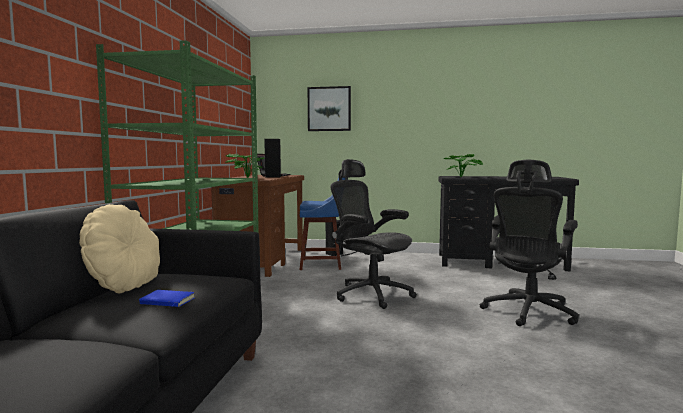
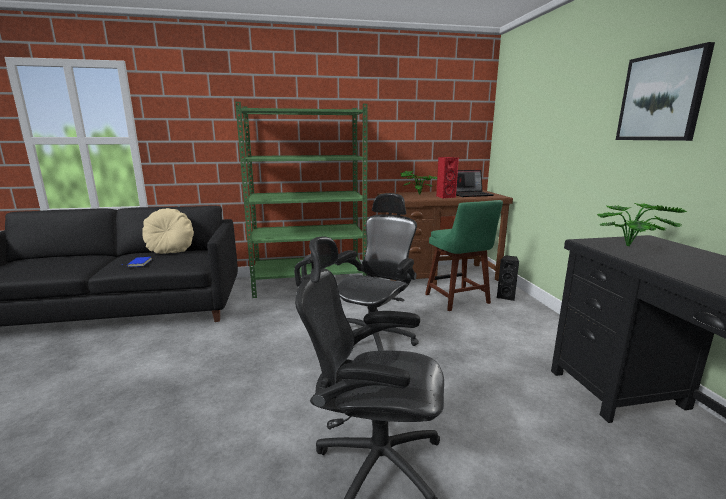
camera: 70 degrees right, 10 degrees up
(273, 177) = (445, 197): black speaker -> red speaker
(324, 264) = (458, 300): blue chair -> green chair
(329, 109) = (545, 116): picture -> picture (661, 97)

